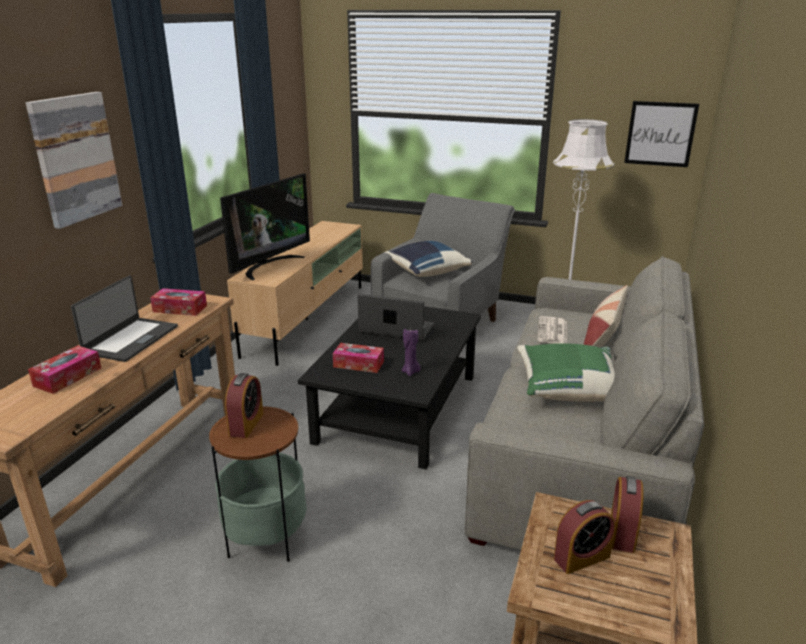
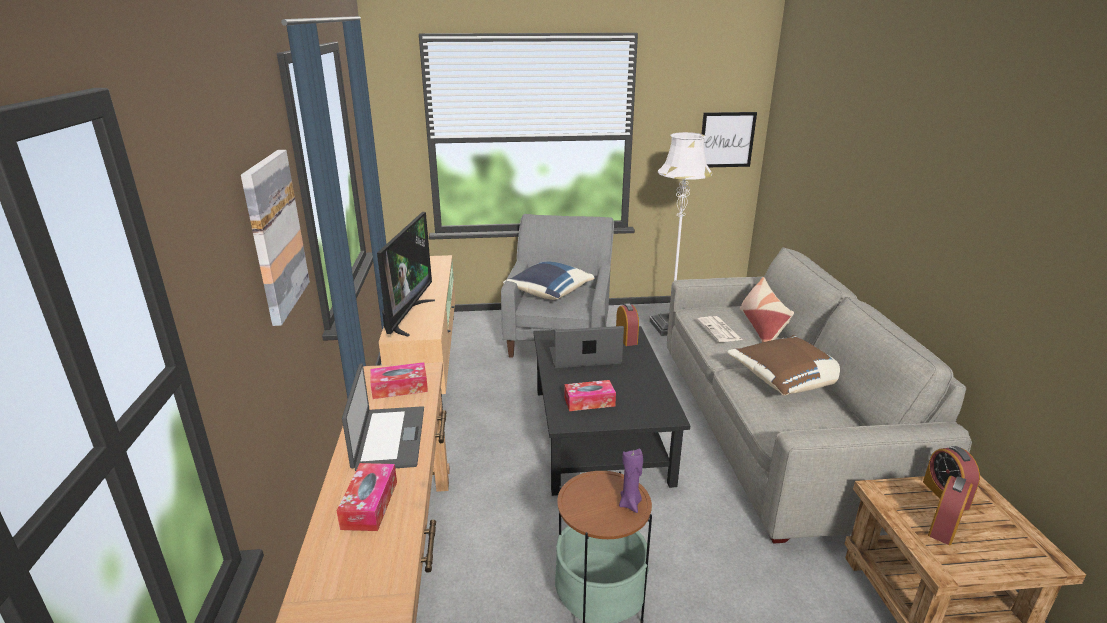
camera: 25 degrees left, 0 degrees up
(246, 424) = (590, 497): alarm clock -> alarm clock (626, 338)
(411, 372) = (643, 397): purple candle -> purple candle (630, 504)
(567, 389) = (786, 380): green pillow -> brown pillow

